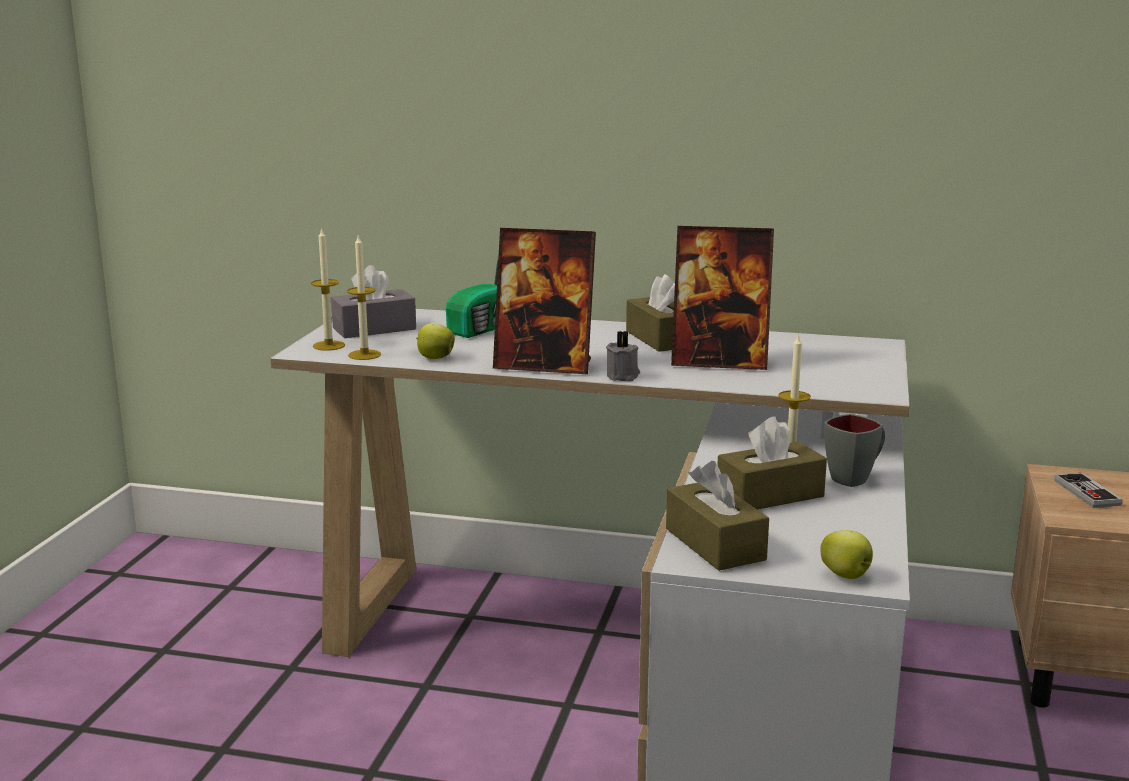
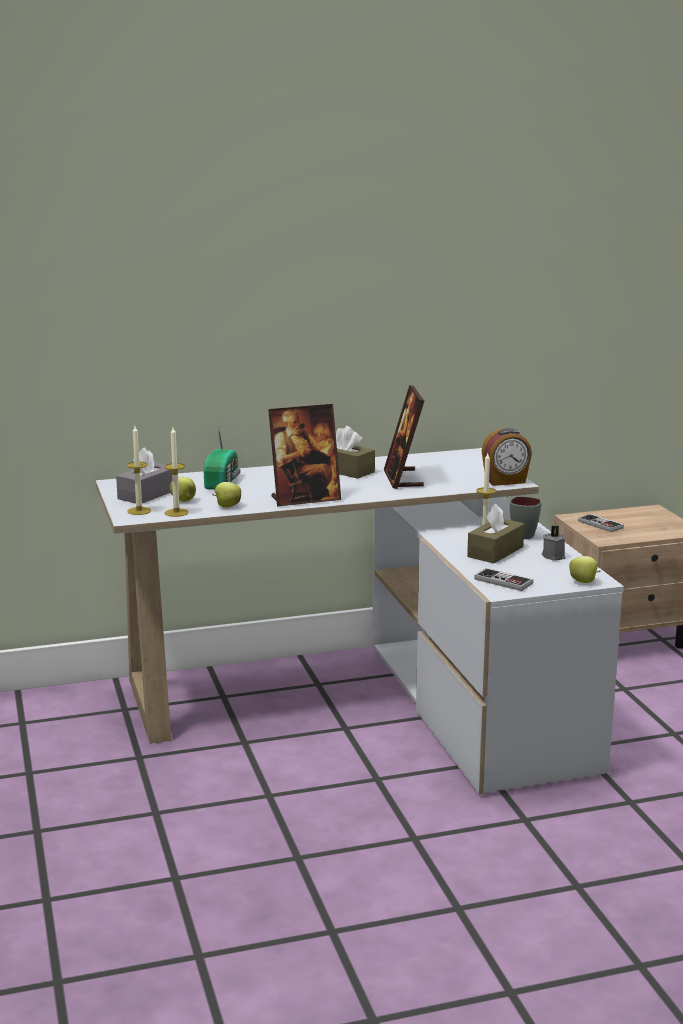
camera: 30 degrees left, 0 degrees up
(399, 342) = (183, 500): none -> apple
(623, 376) = (362, 497): grey candle -> grey candle (554, 556)
(715, 544) = (503, 581): brown tissue box -> game controller
(719, 362) = (403, 479): picture frame -> picture frame turned 105 degrees clockwise
(865, 390) = (505, 481): none -> alarm clock

